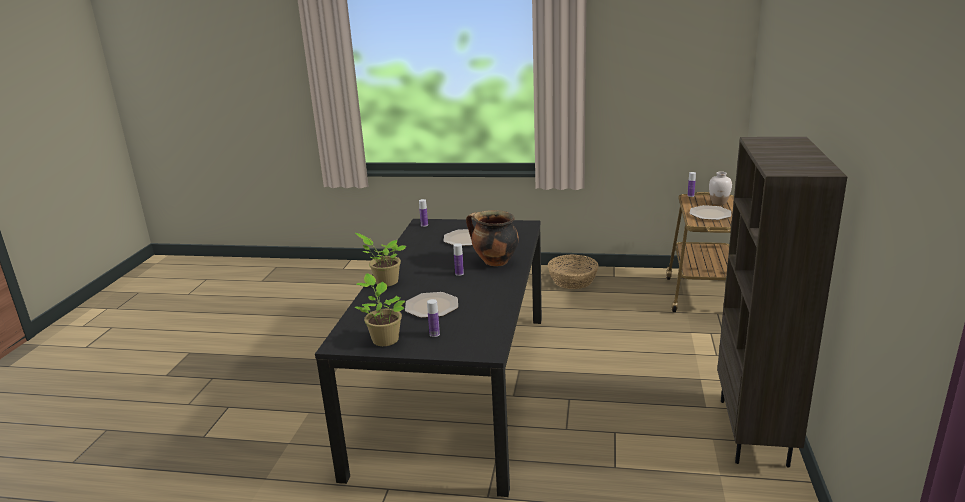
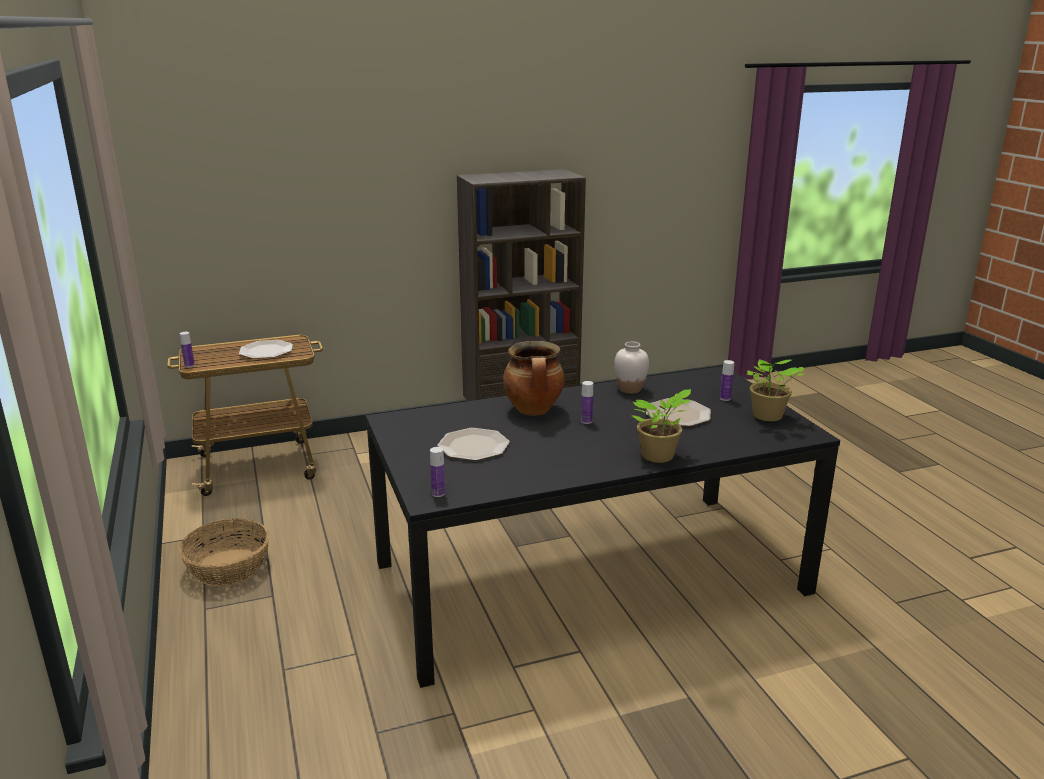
camera: 120 degrees left, 0 degrees up
(719, 202) = (215, 352): white vase -> white vase (629, 389)

